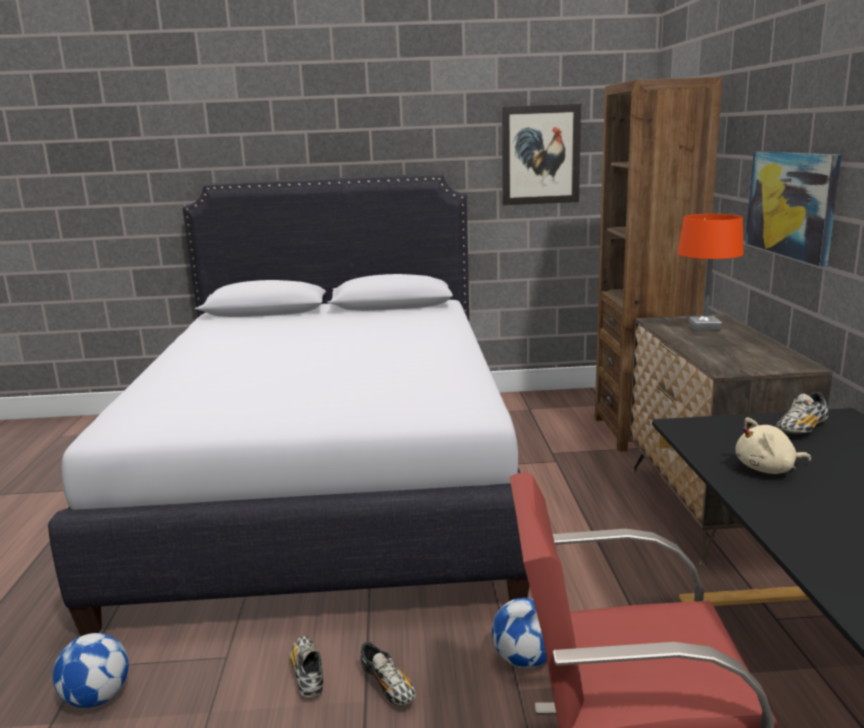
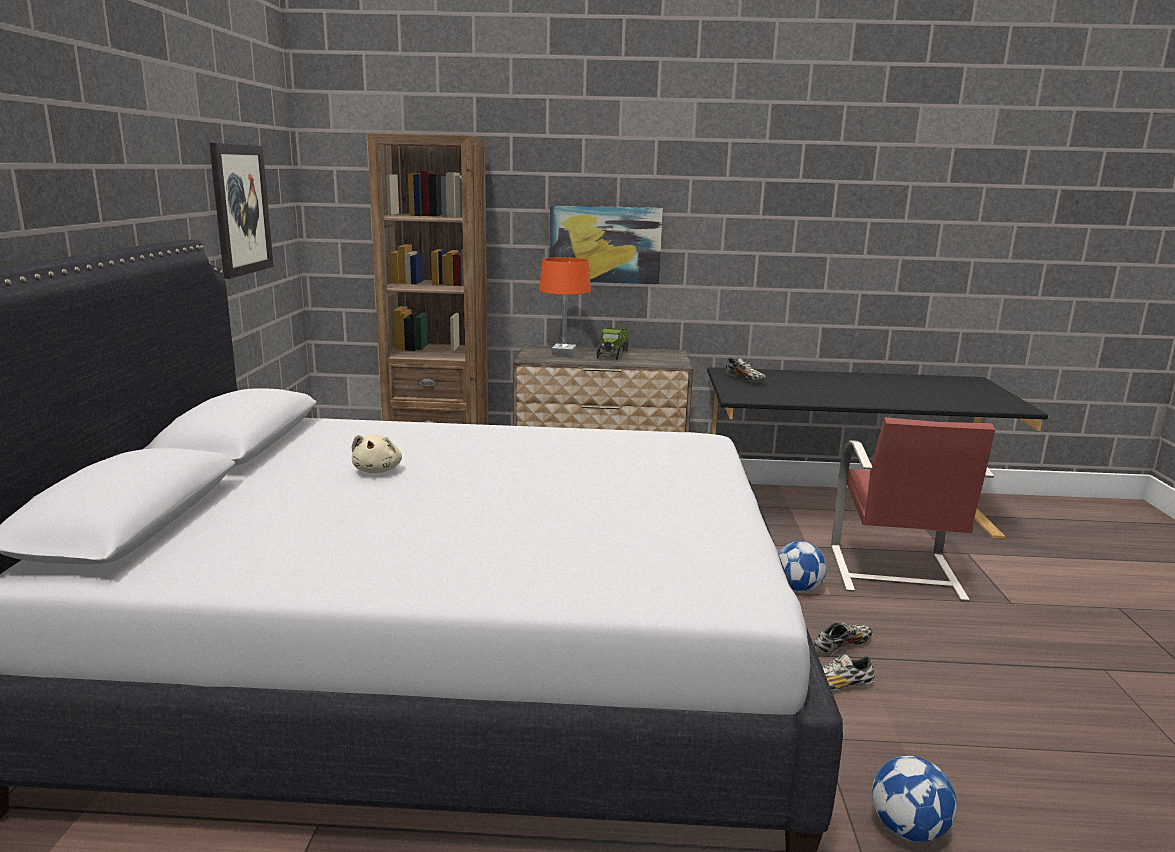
camera: 85 degrees left, 0 degrees up
(738, 343) = (612, 353): none -> toy truck
(768, 469) = (806, 394): beige plush toy -> beige plush toy (378, 470)

